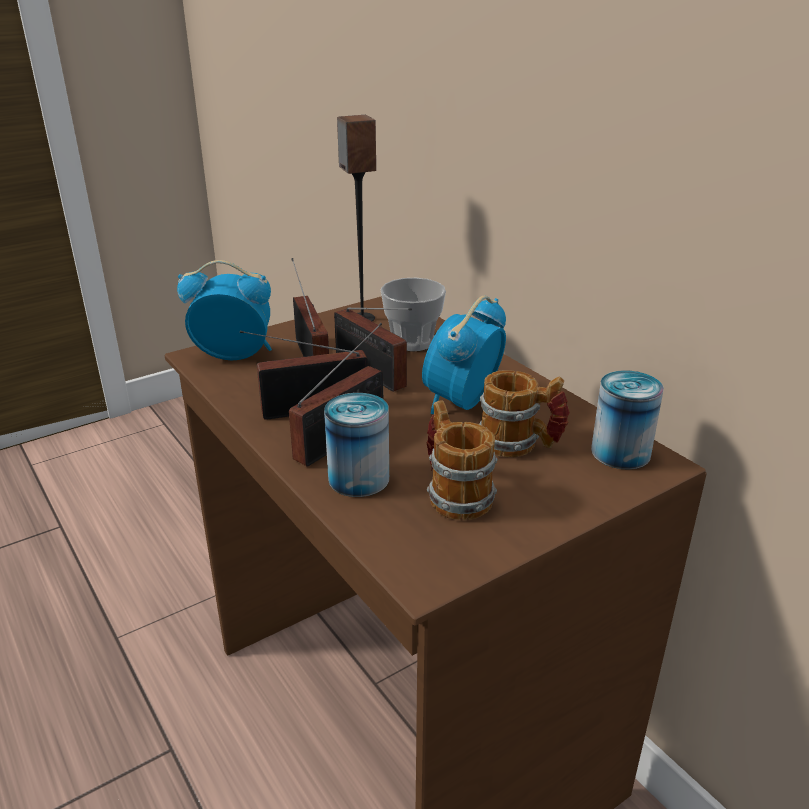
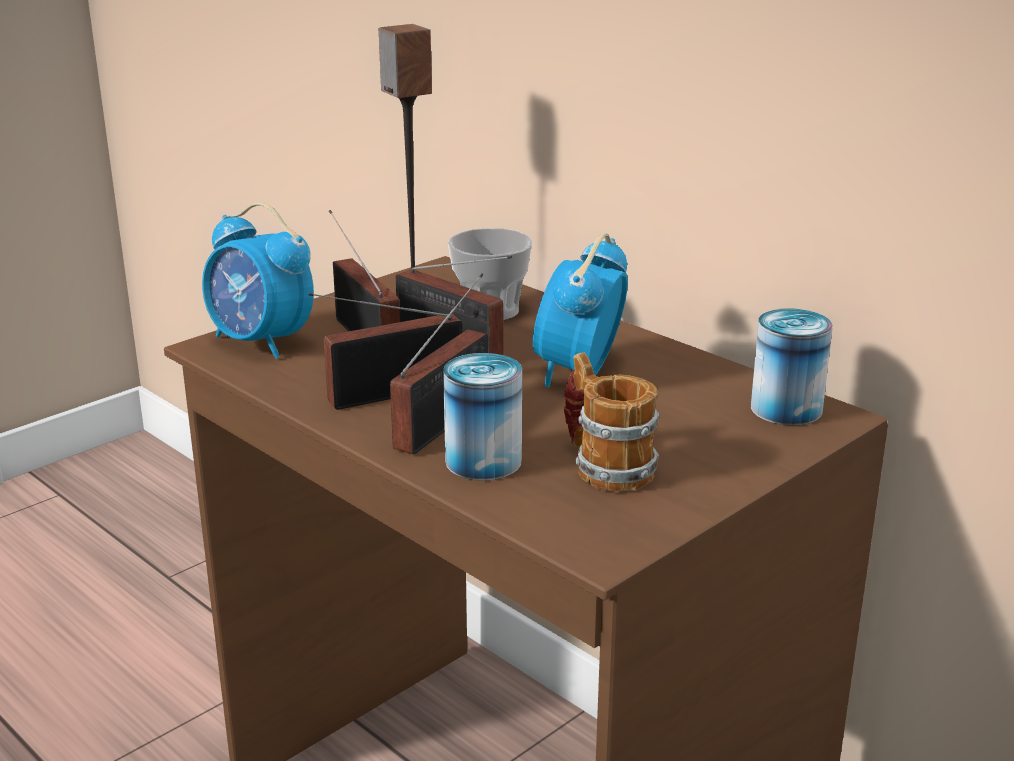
camera: 10 degrees left, 5 degrees down
(234, 355) = (261, 342): alarm clock -> alarm clock turned 135 degrees counterclockwise
(519, 444) = (665, 410): mug -> none

